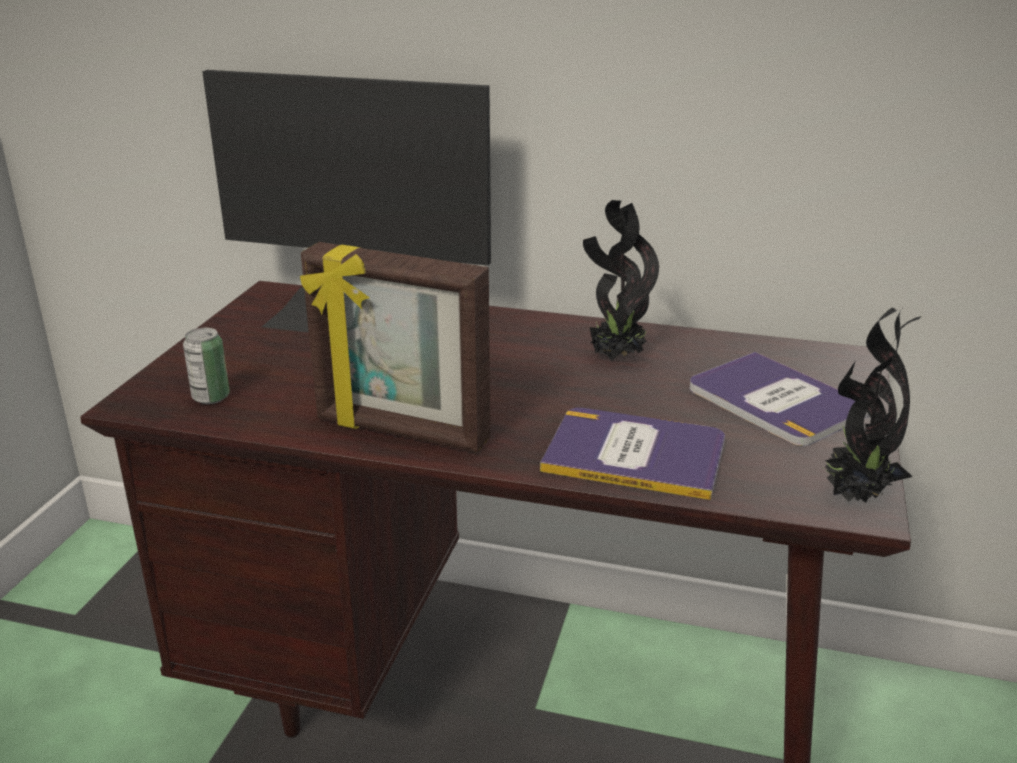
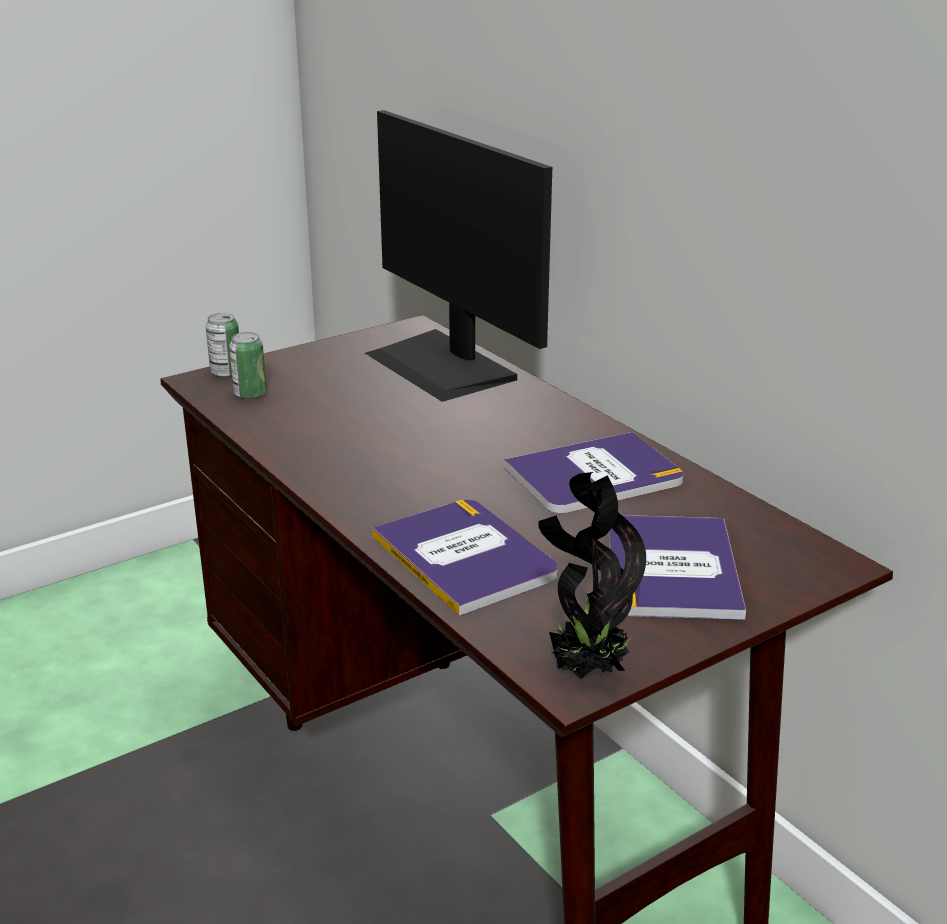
camera: 40 degrees right, 0 degrees up
(150, 387) = (226, 373): none -> can
(401, 431) = (328, 467): picture frame -> none
(615, 357) = (594, 476): potted plant -> book

